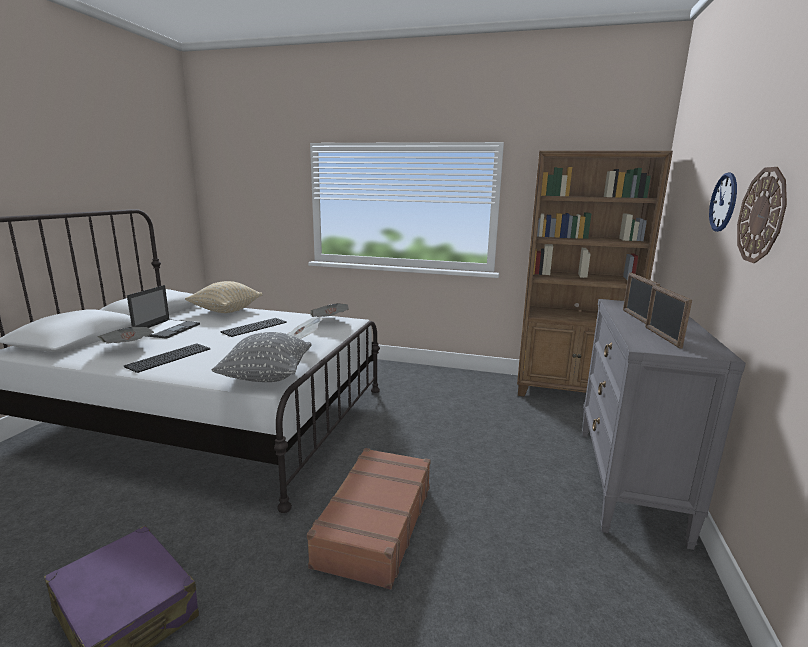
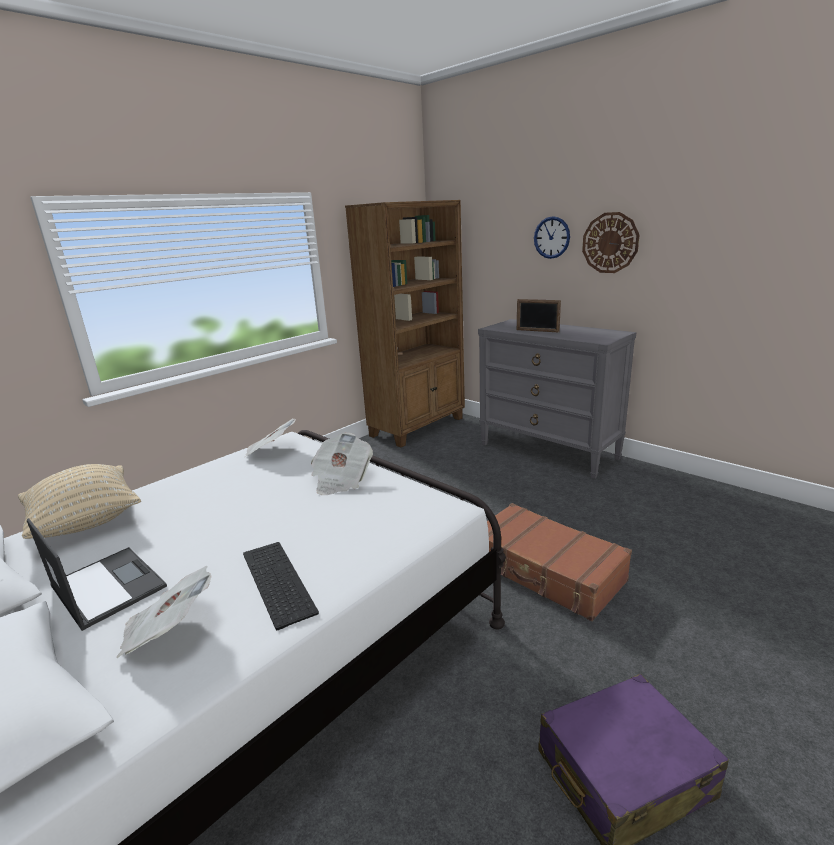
camera: 60 degrees left, 5 degrees up
(254, 327) = (219, 502): keyboard -> none
(267, 377) = (430, 507): grey pillow -> none
(662, 337) = (583, 334): picture frame -> none

